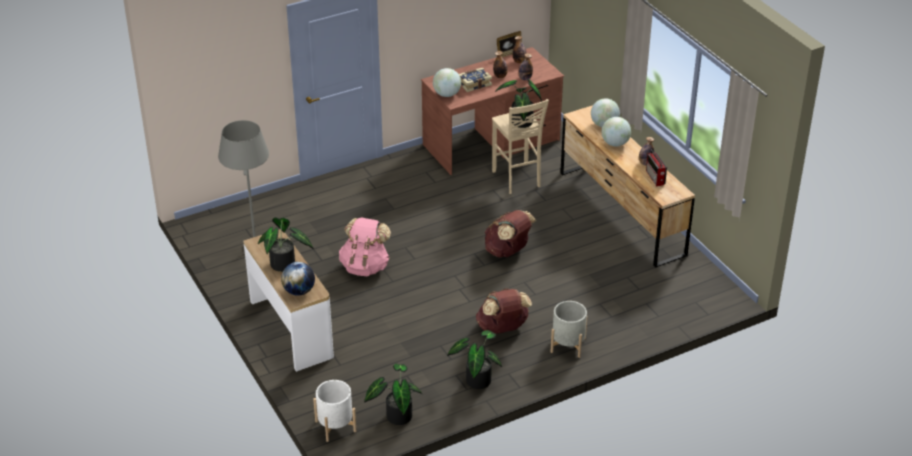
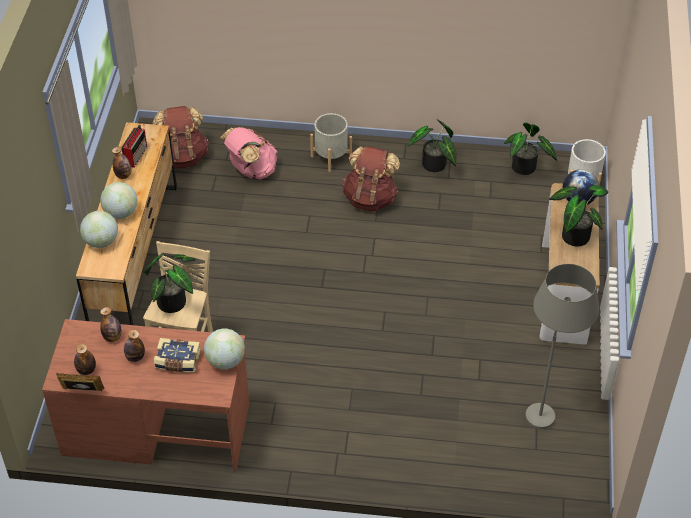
camera: 145 degrees left, 10 degrees up
(365, 266) = (441, 328): pink backpack -> pink backpack (251, 170)
(508, 251) = (287, 272): brown backpack -> brown backpack (182, 157)

